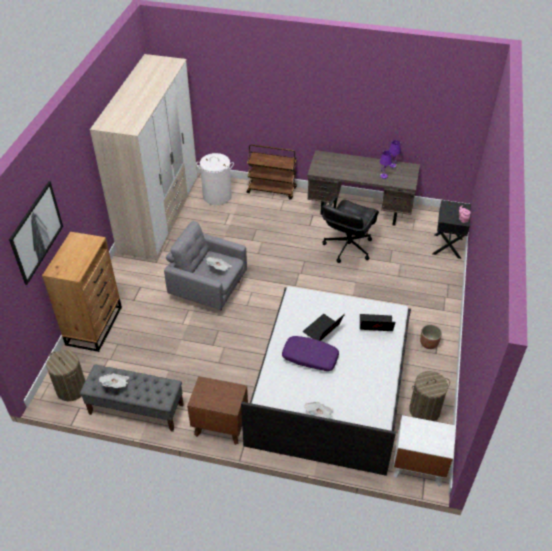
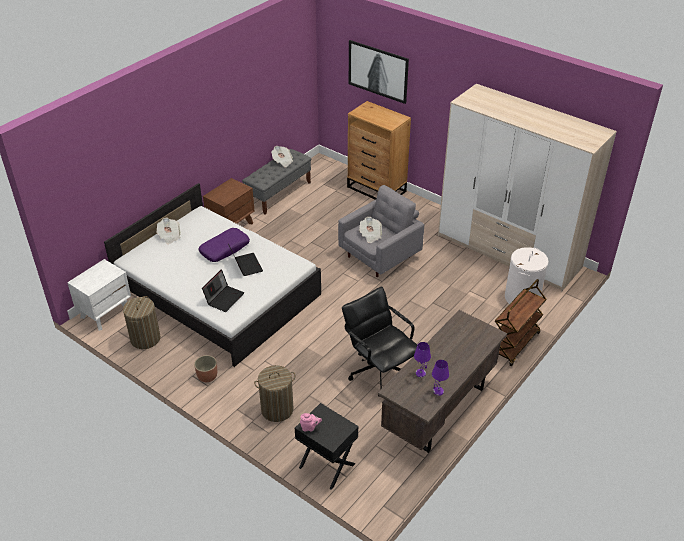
camera: 115 degrees right, 5 degrees down
(71, 389) = (320, 170): laundry basket -> laundry basket (277, 409)

